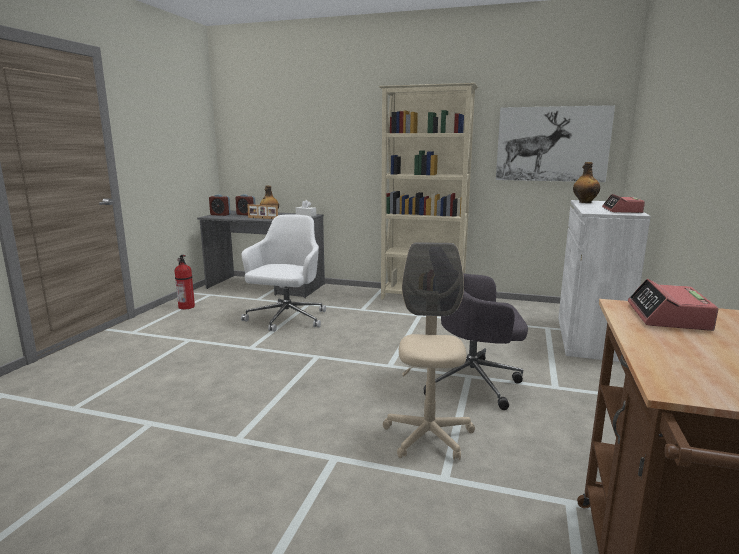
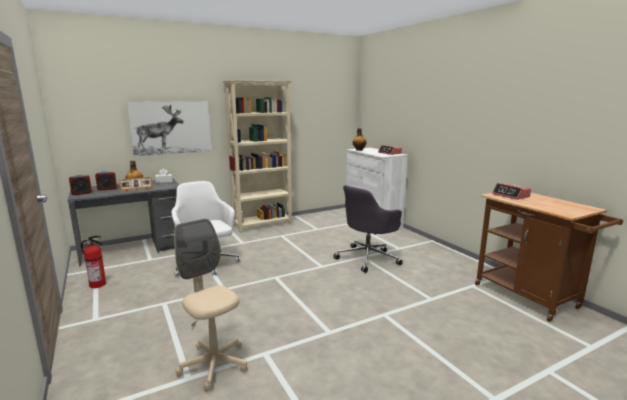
camera: 45 degrees left, 0 degrees up
(428, 436) = (397, 288): beige office chair -> beige office chair (214, 365)
(552, 144) = (322, 117): picture -> picture (171, 128)

